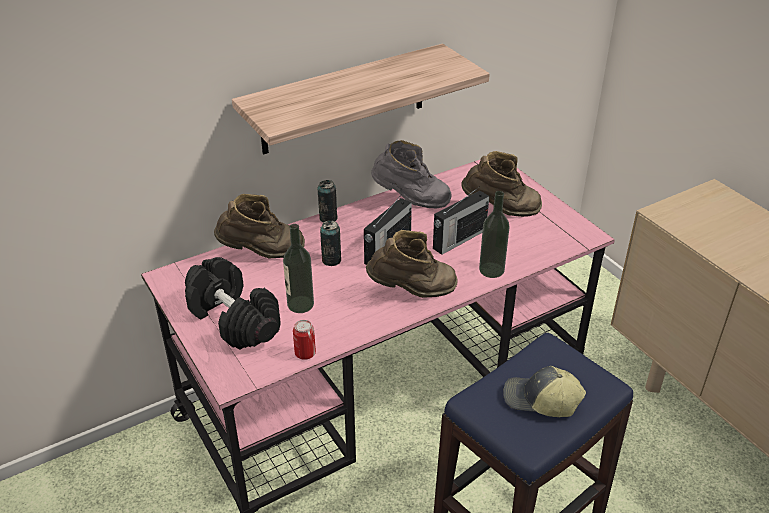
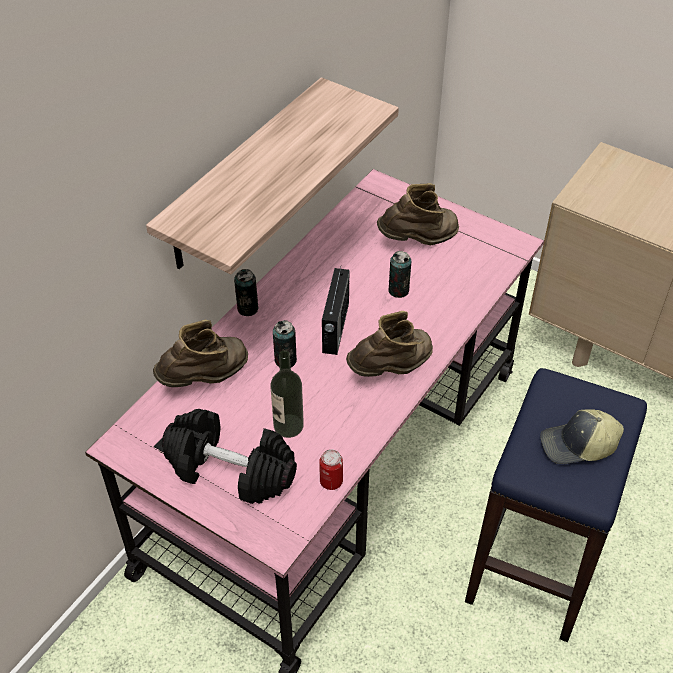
camera: 25 degrees left, 10 degrees up
(410, 200) = (320, 257): grey boot -> none
(458, 239) = (398, 290): radio -> can
(491, 270) = (452, 316): bottle -> none

